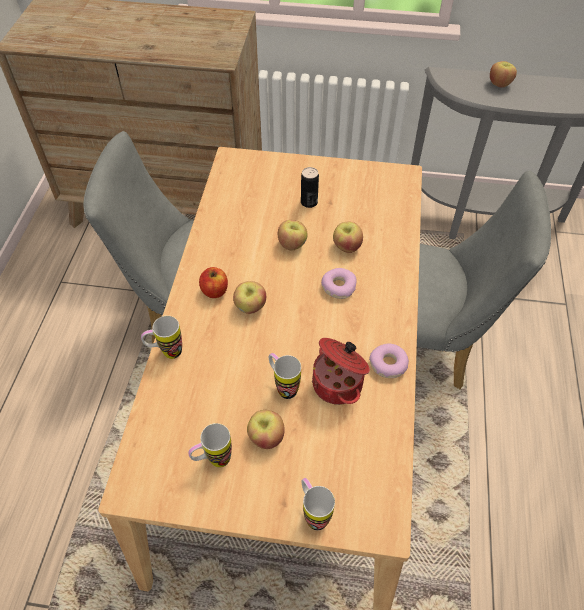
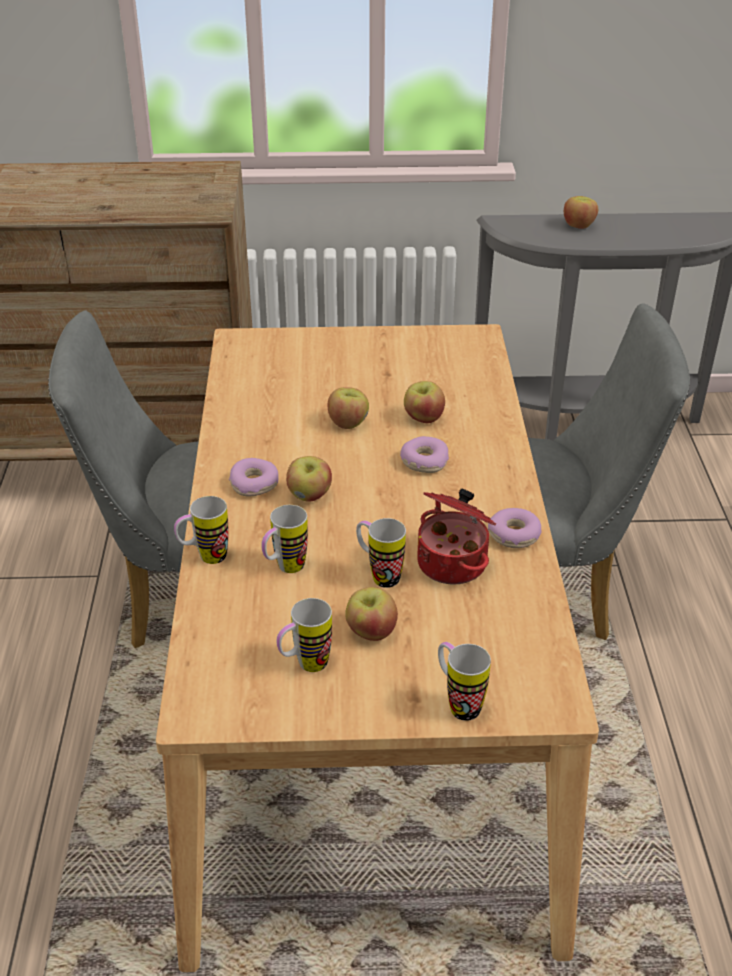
camera: 10 degrees left, 15 degrees down
(214, 291) = (254, 484): apple -> donut
(218, 371) = (284, 569): none -> mug
(309, 202) = (358, 376): can -> none

